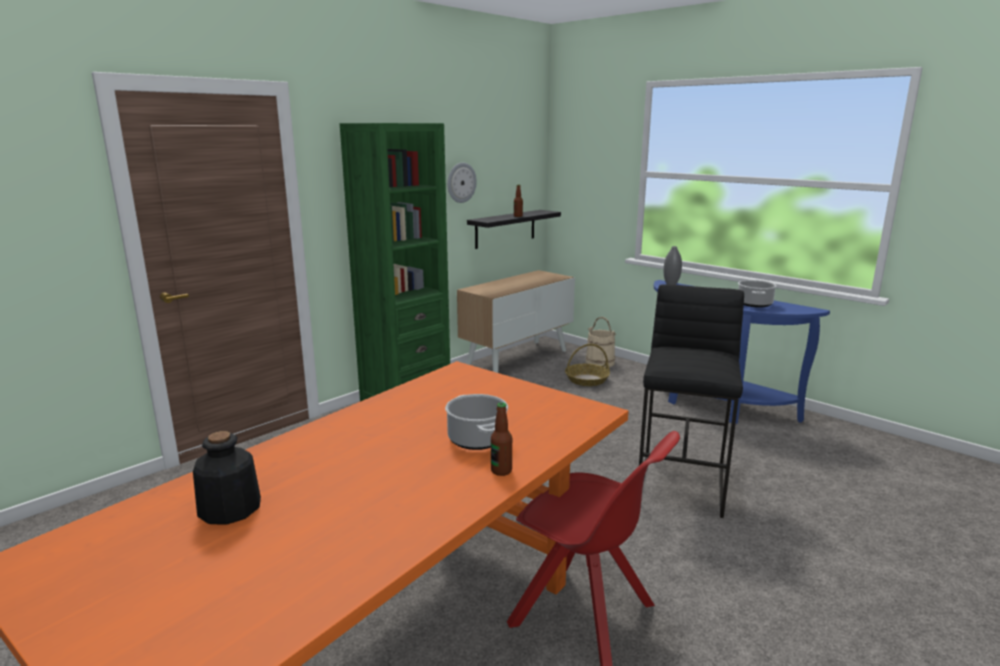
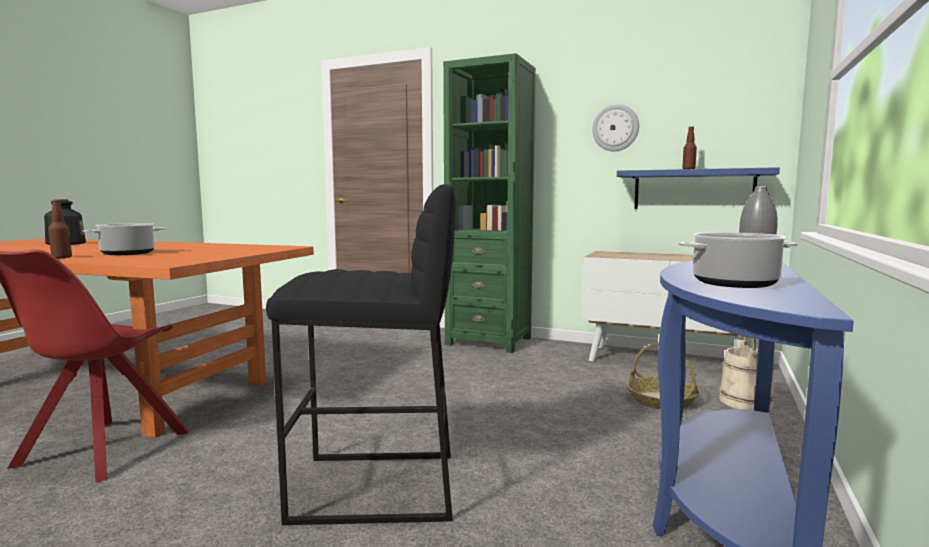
camera: 70 degrees right, 10 degrees down
(505, 228) = (693, 190): black shelf -> blue shelf

